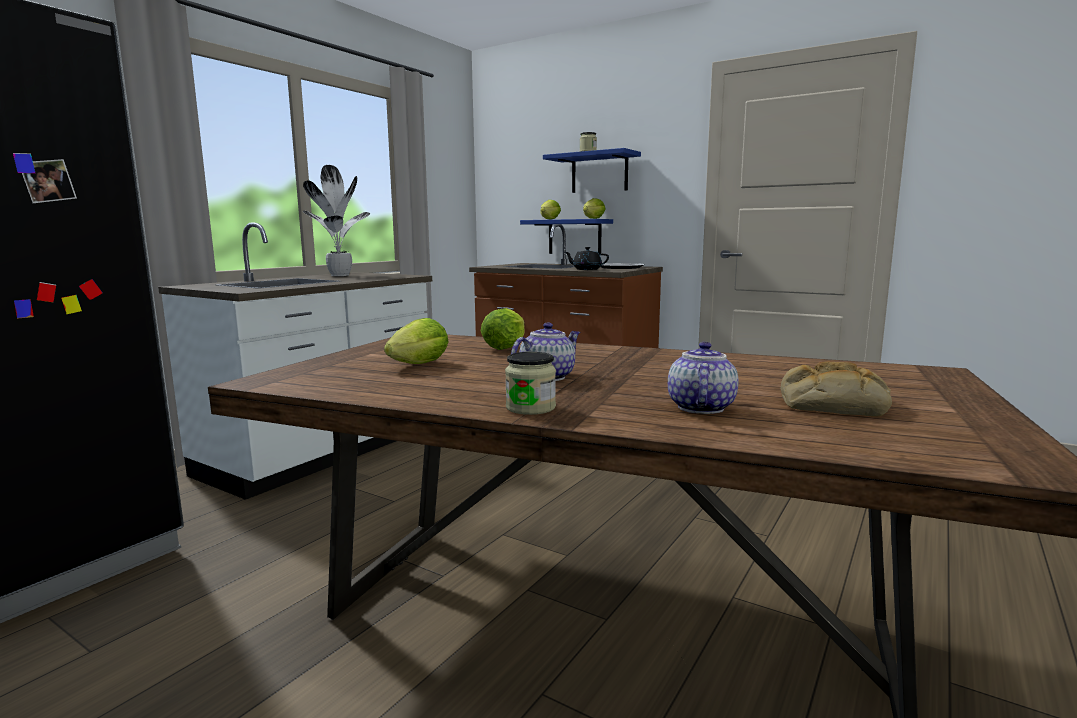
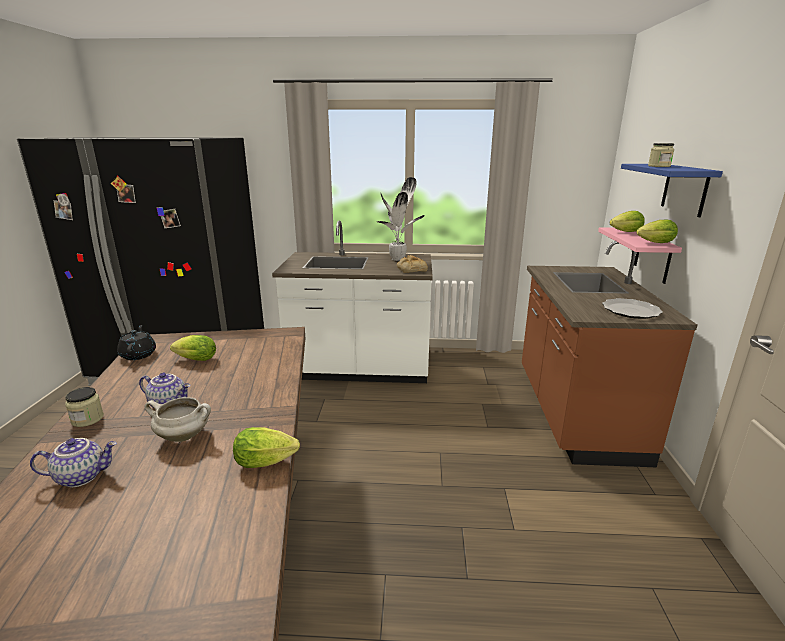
camera: 60 degrees right, 10 degrees up
(506, 347) = (265, 367): lettuce -> lettuce (269, 462)
(574, 237) = (653, 255): blue shelf -> pink shelf
(586, 269) = (577, 303): black teapot -> black teapot (139, 354)
(644, 374) = (184, 436): none -> white cooking pot
(831, 404) = (86, 538): bread -> bread (411, 269)

